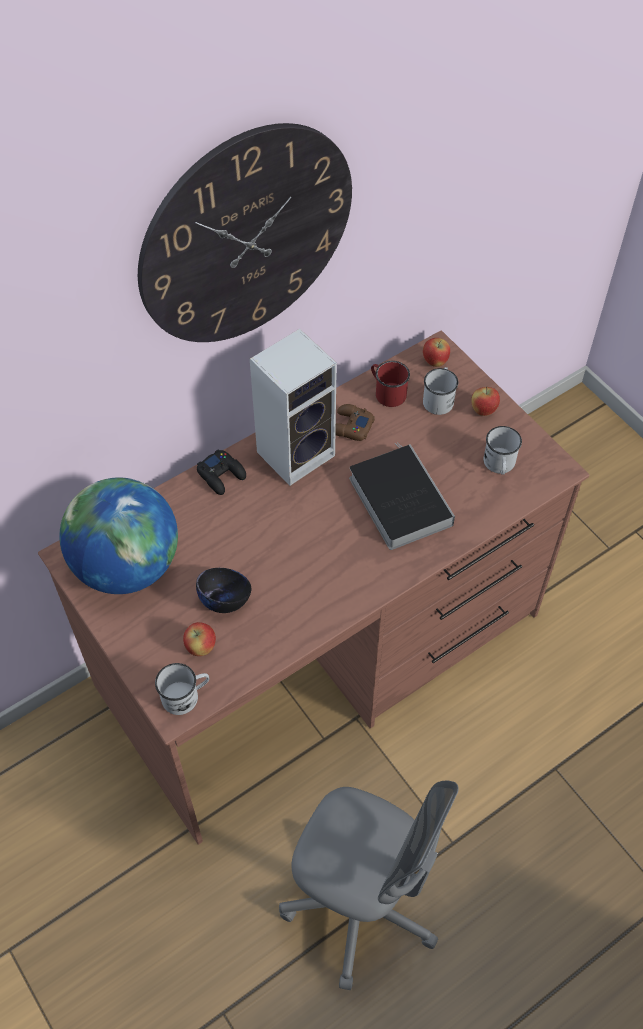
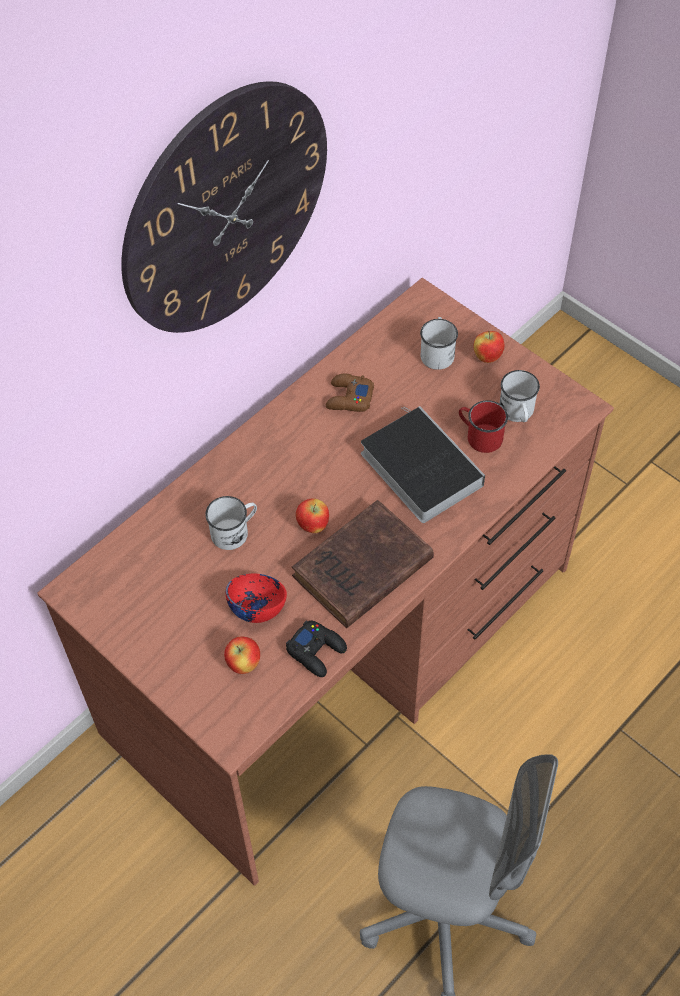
camera: 10 degrees left, 0 degrees up
(127, 565) = (141, 590): globe -> none
(186, 696) = (240, 719): white mug -> white mug (235, 531)
(221, 475) = (221, 474): black game controller -> black game controller (316, 651)
(225, 599) = (257, 608): black bowl -> red bowl
(297, 451) = (297, 434): speaker -> none
(323, 582) = (360, 570): none -> brown book
(387, 392) = (380, 354): red mug -> red mug (479, 436)
(435, 362) = (423, 313): apple -> apple (313, 525)

